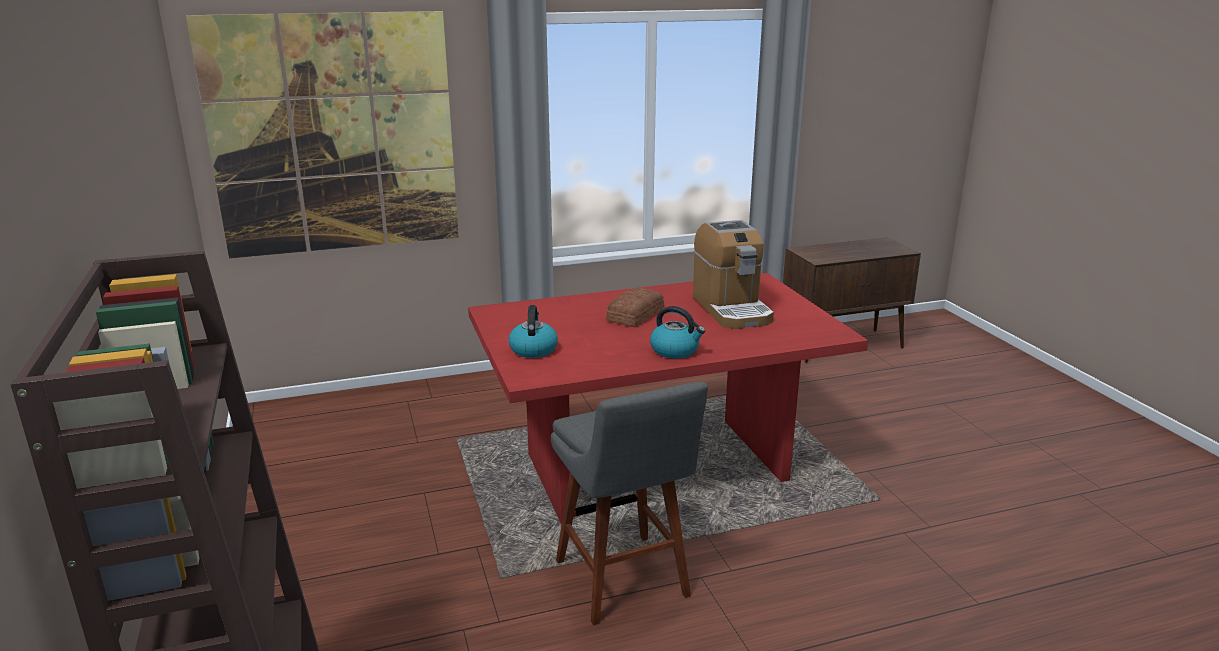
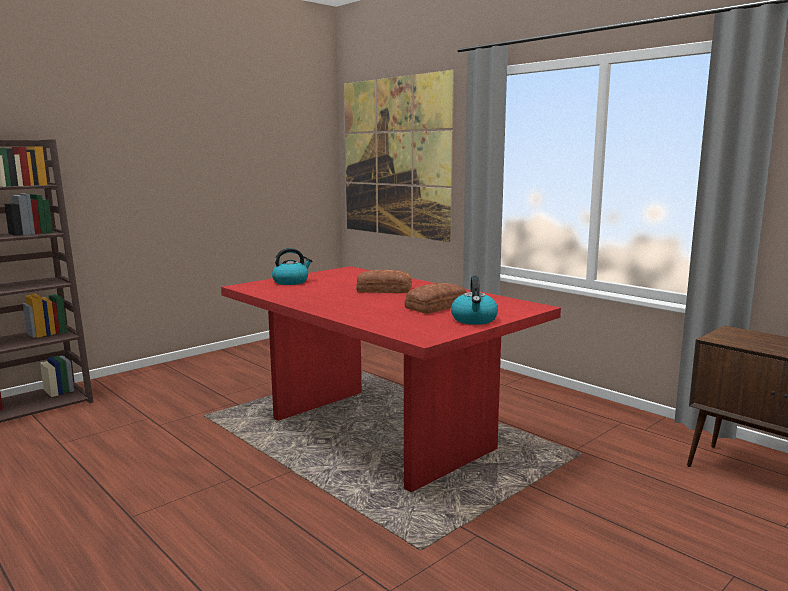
camera: 65 degrees right, 10 degrees down
(624, 583) = (213, 452): grey stool -> none
(675, 350) = (323, 304): kettle -> kettle (474, 320)
(732, 309) = (437, 307): coffee machine -> bread

